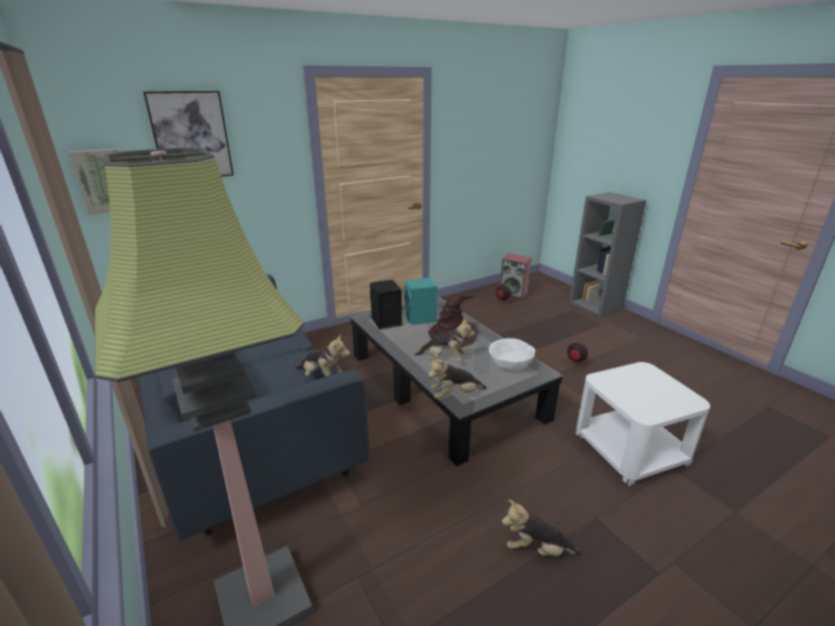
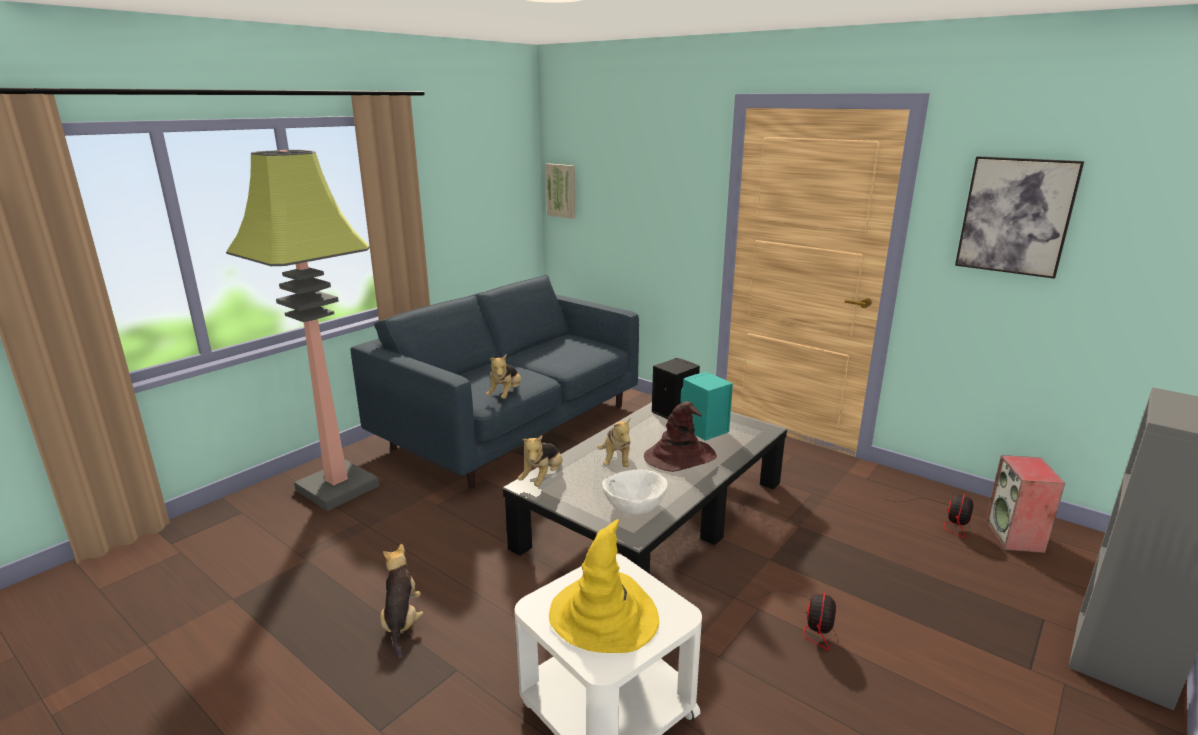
camera: 70 degrees right, 5 degrees down
(191, 136) = (623, 161): picture -> picture (1015, 216)
(455, 395) = (542, 478): plush toy -> plush toy turned 120 degrees counterclockwise
(650, 392) = (604, 616): none -> yellow hat

